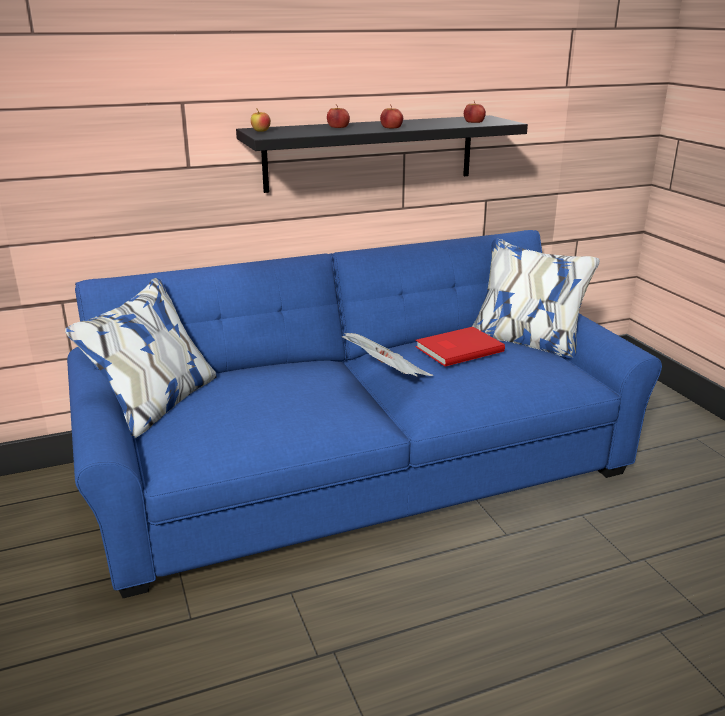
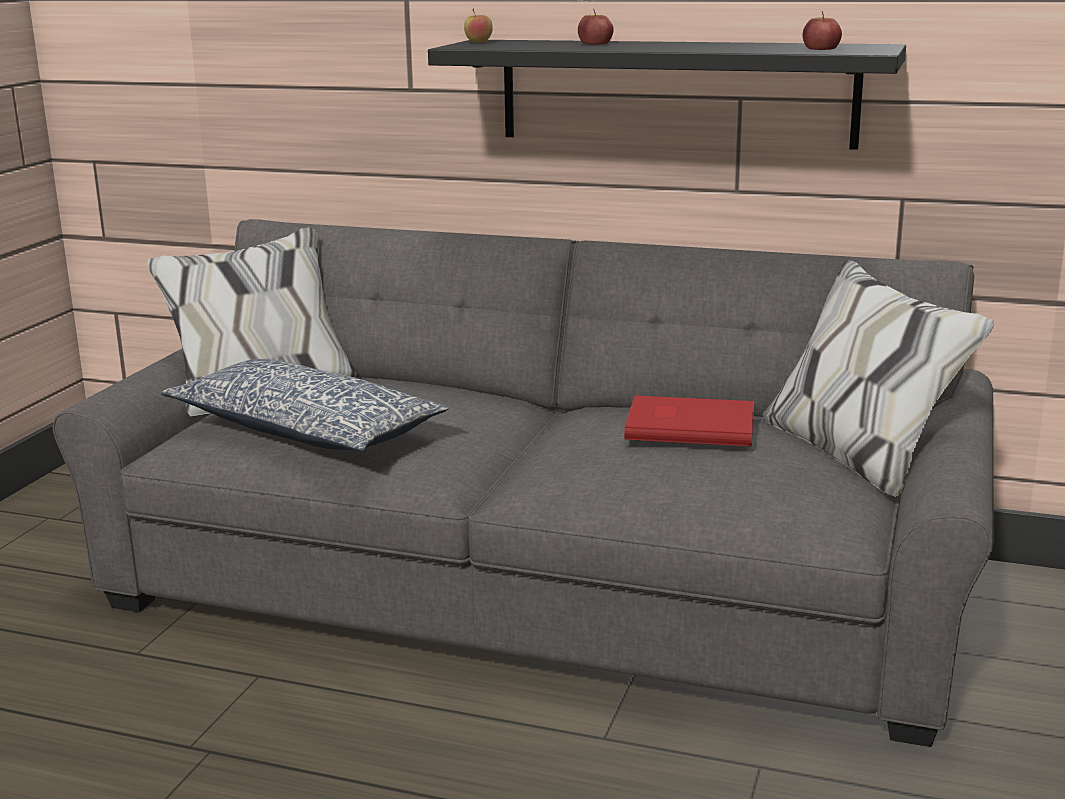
camera: 40 degrees right, 5 degrees down
(253, 420) = (305, 431): none -> pillow
(362, 470) = (537, 587): blue sofa -> grey sofa
(387, 377) = (539, 433): newspaper -> none
(391, 127) = (661, 47): apple -> none

